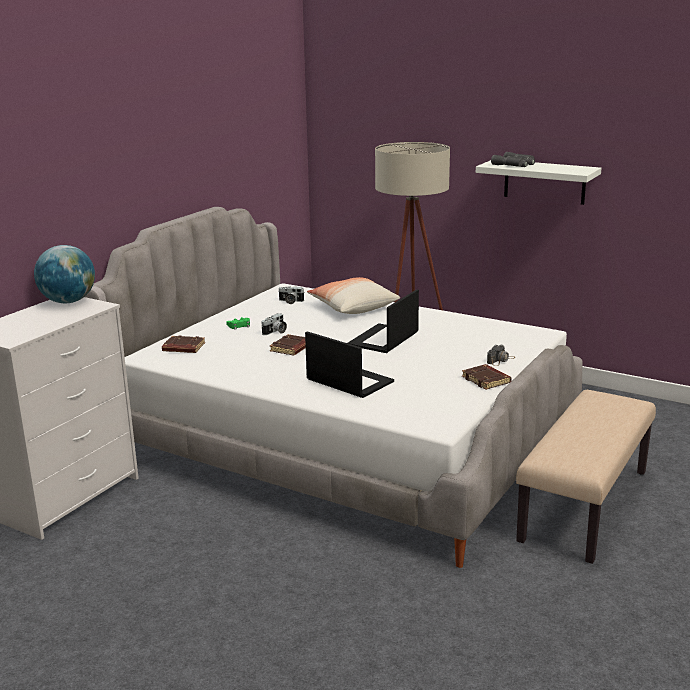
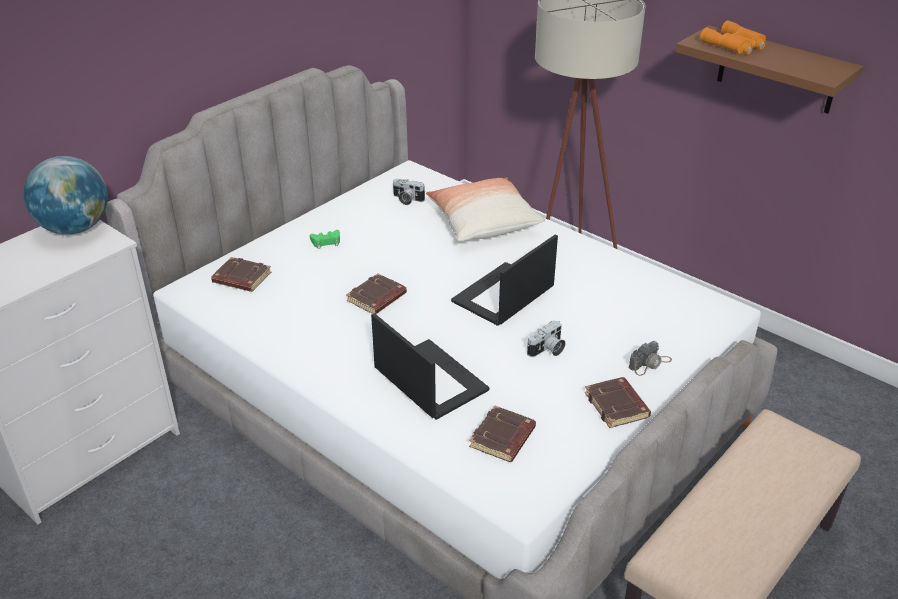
camera: 10 degrees right, 15 degrees up
(275, 332) = (367, 260): camera -> camera (547, 350)
(414, 401) = (503, 438): none -> brown book
(515, 164) = (735, 45): grey binoculars -> orange binoculars
(544, 181) = (777, 70): white shelf -> brown shelf

